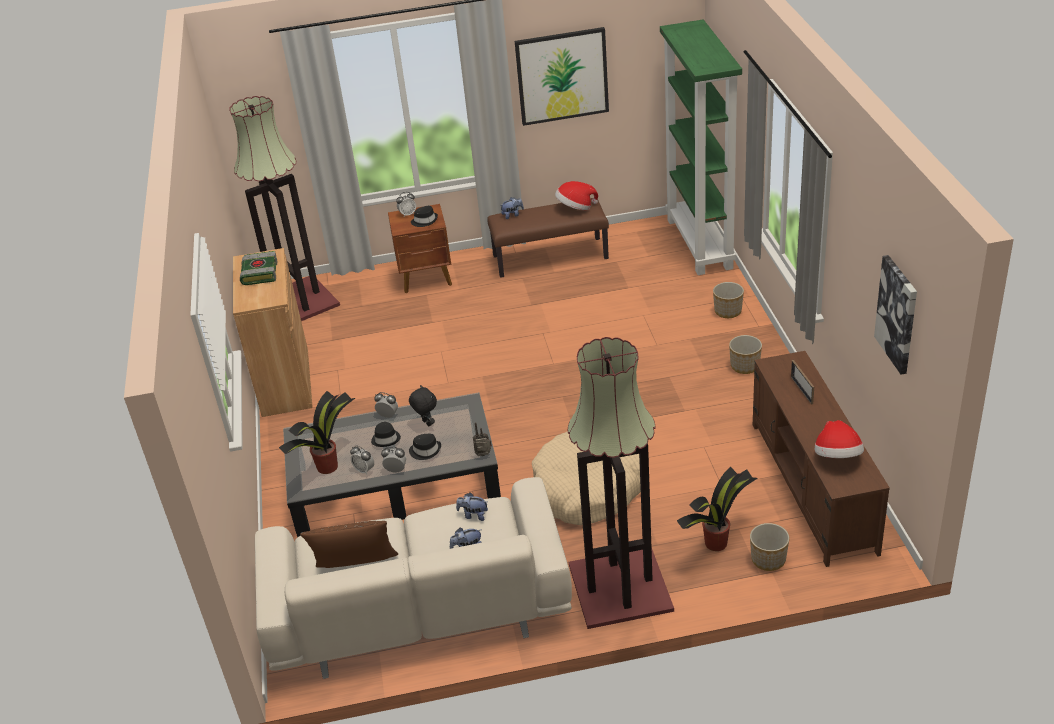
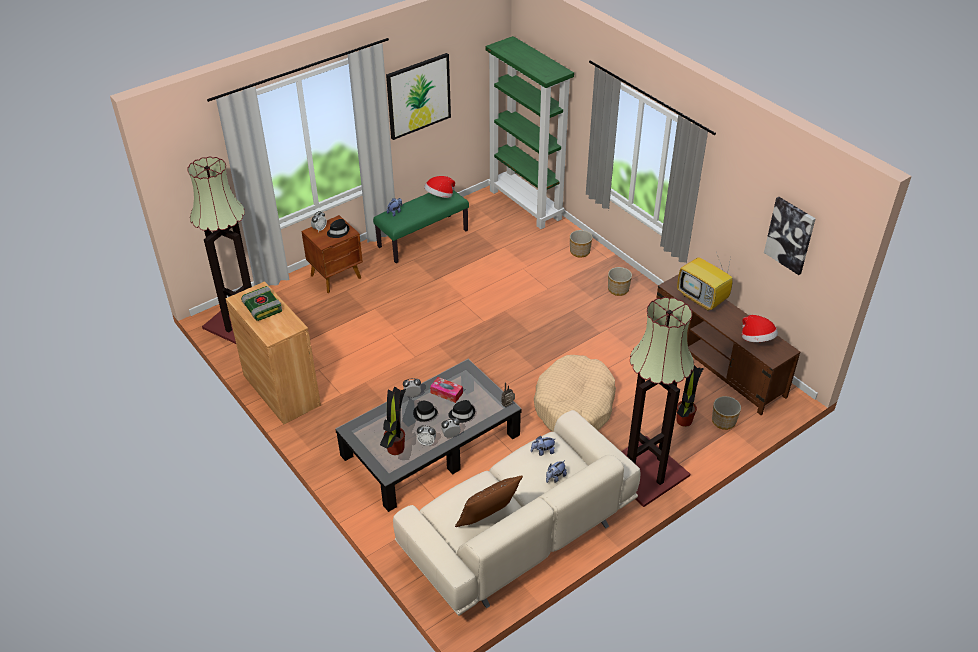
camera: 30 degrees left, 5 degrees up
(426, 423) = (446, 393): black plush toy -> tissue box
(550, 257) = (423, 238): brown bench -> green bench
(801, 390) = (703, 299): picture frame -> television

